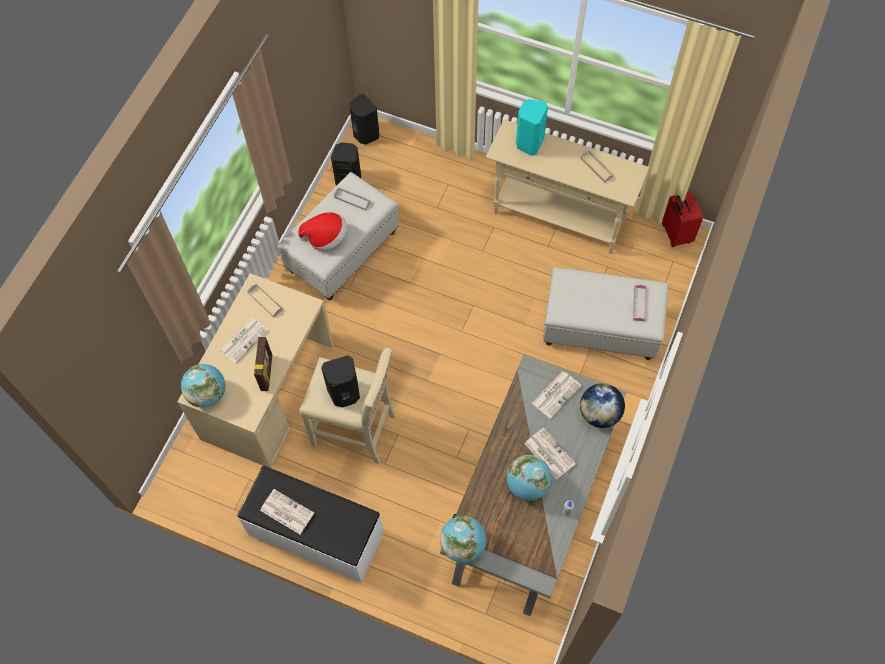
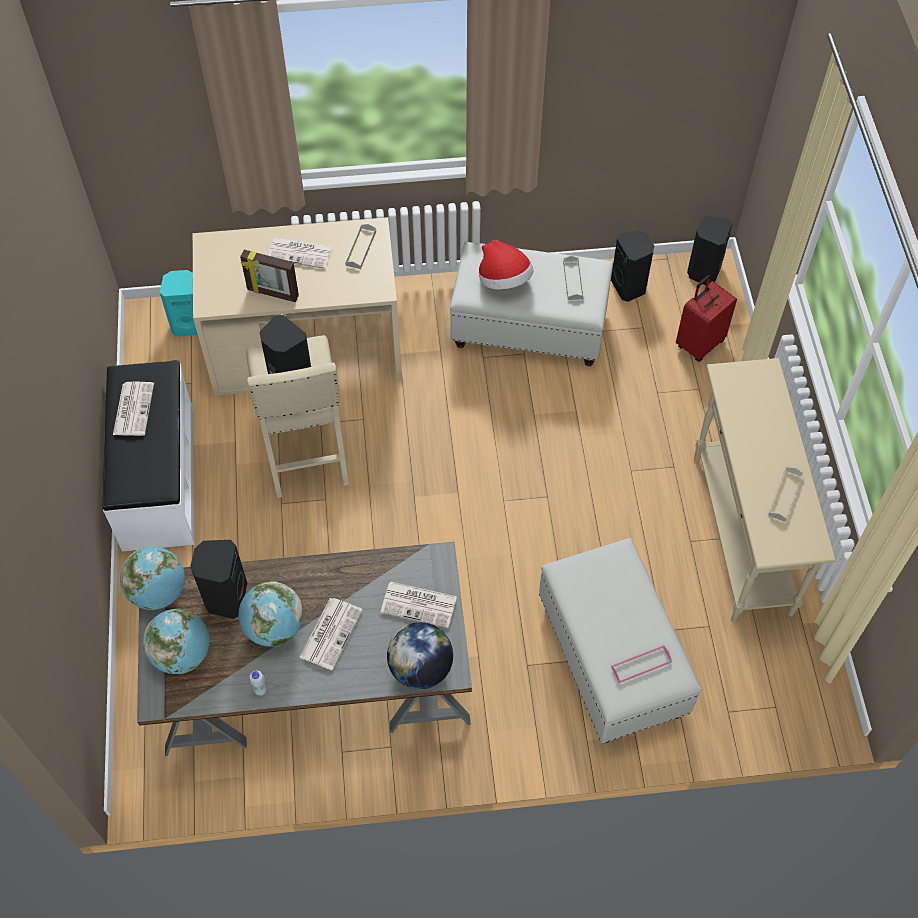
camera: 60 degrees right, 5 degrees down
(207, 394) = (216, 254): globe -> globe (182, 654)
(267, 372) = (272, 293): picture frame -> picture frame turned 45 degrees clockwise
(489, 505) = (225, 597): none -> black speaker
(529, 143) = (763, 401): turquoise speaker -> turquoise speaker (190, 324)
(675, 234) = (821, 691): red suitcase -> red suitcase (699, 343)

